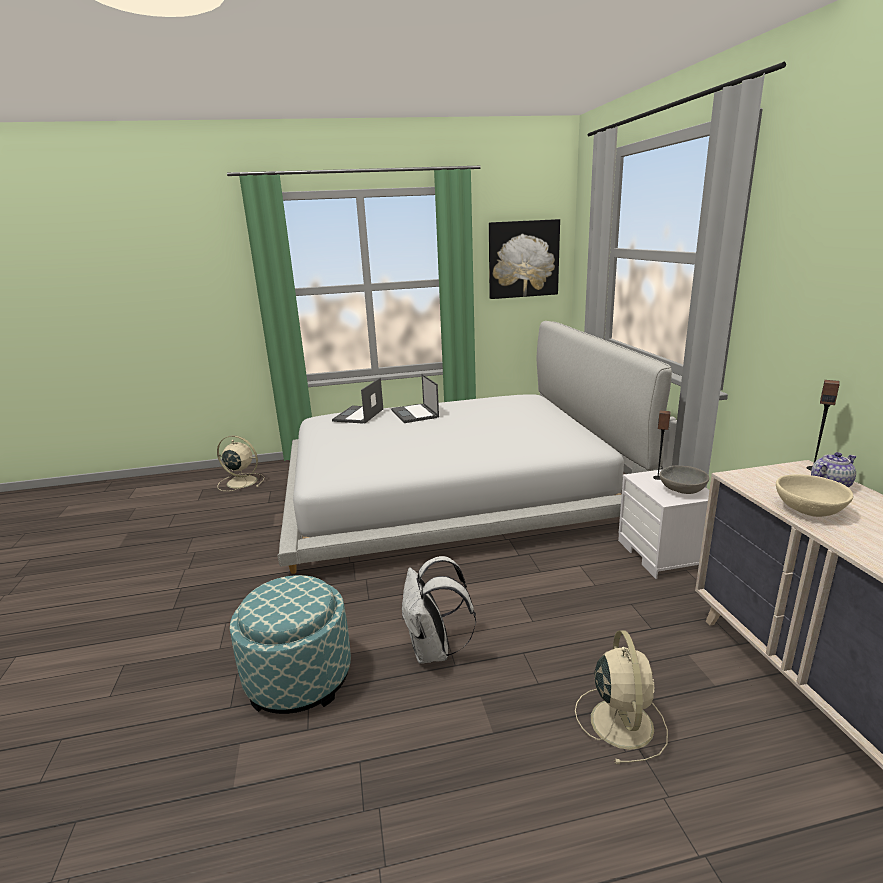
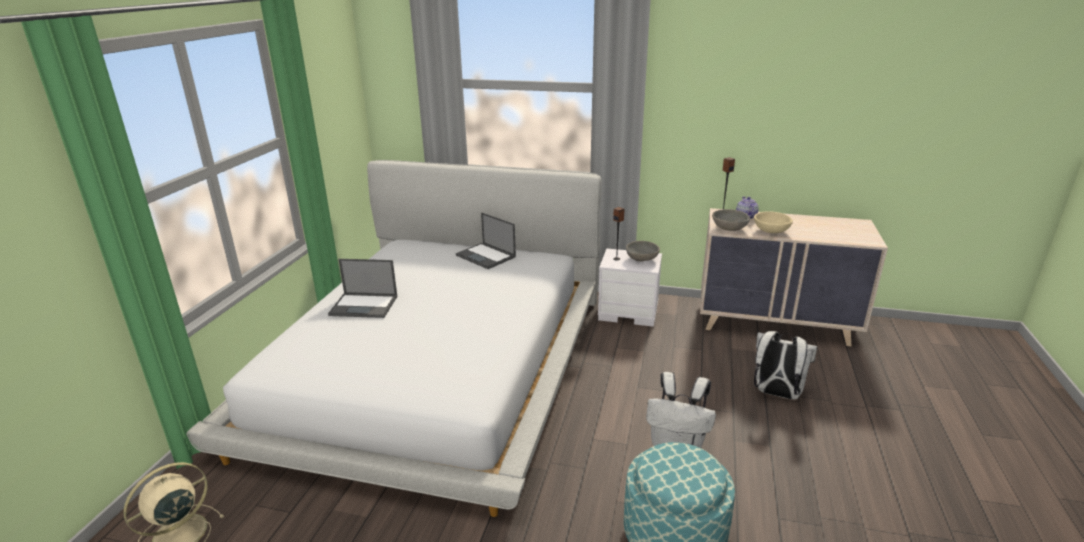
camera: 65 degrees left, 5 degrees up
(358, 415) = (310, 339): laptop -> laptop (486, 256)
(523, 259) = (333, 98): picture -> none
(621, 721) = (775, 393): beige fan -> white backpack
(754, 482) = (729, 228): none -> grey bowl

